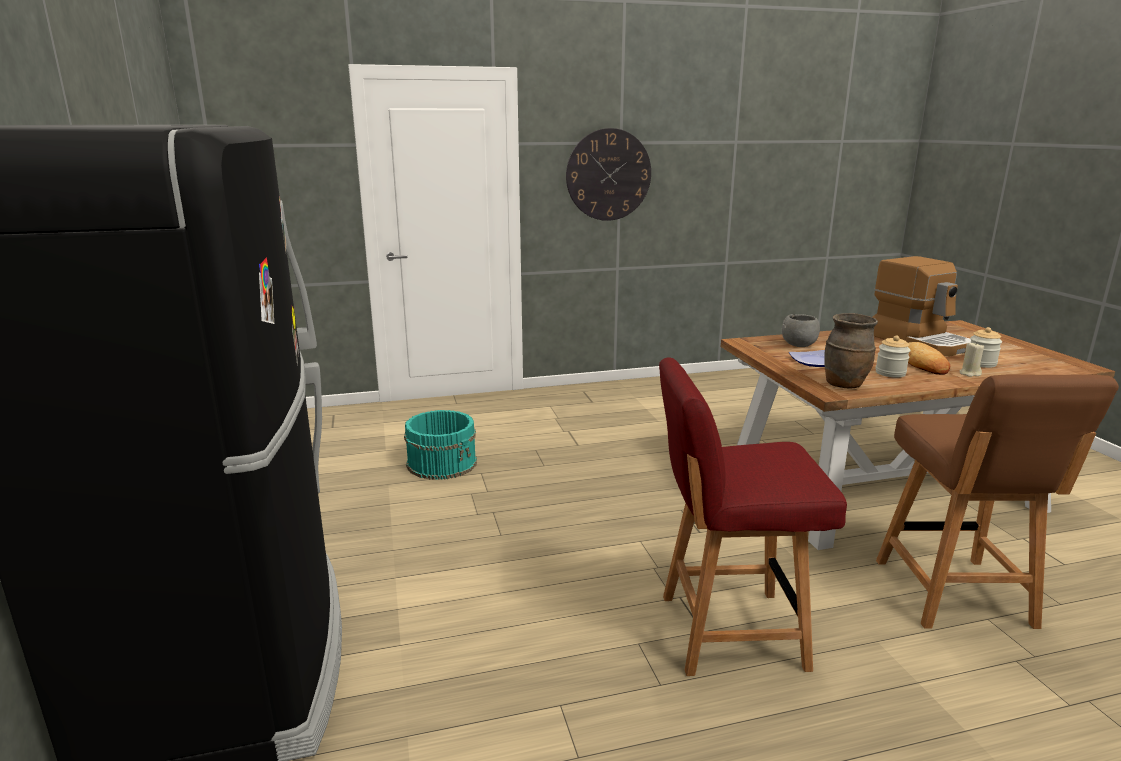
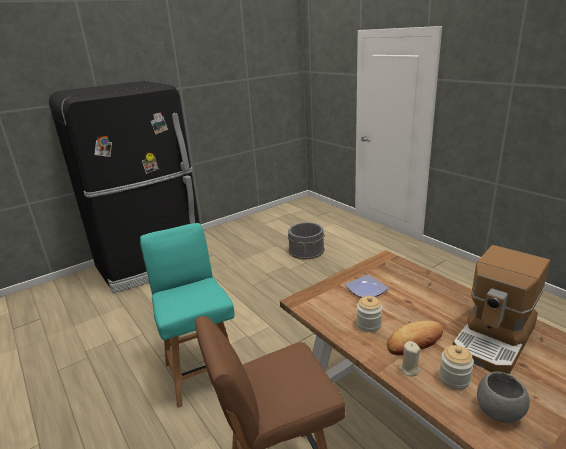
camera: 70 degrees right, 5 degrees up
(442, 463) = (306, 250): turquoise bucket -> grey bucket
(608, 175) = (497, 109): wall clock -> none
(727, 631) = (202, 371): red chair -> turquoise chair
(799, 345) = (404, 279): grey bowl -> grey bowl (498, 412)
(844, 385) = (320, 305): brown vase -> none

